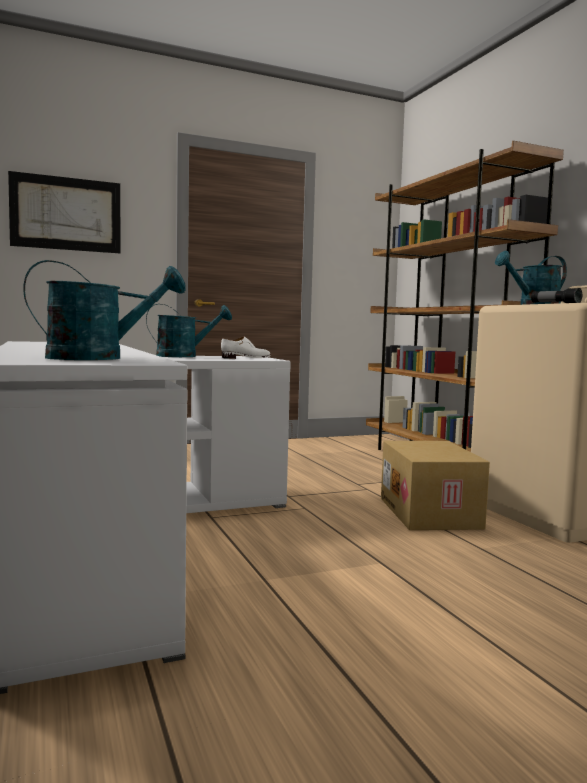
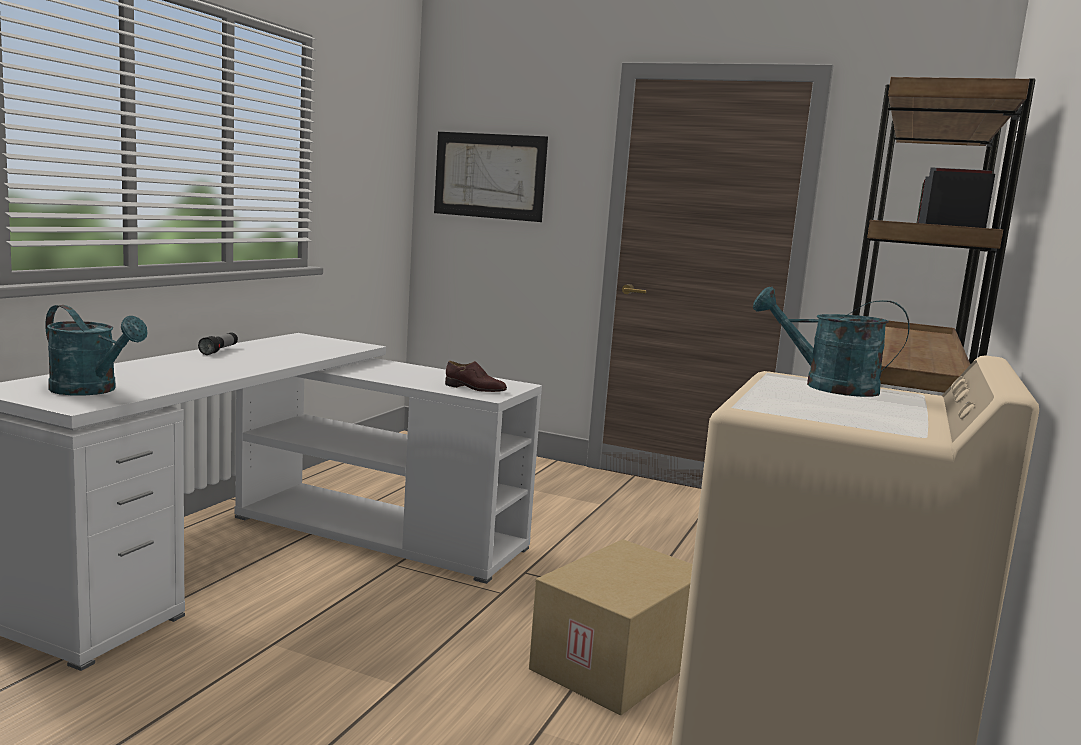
camera: 45 degrees right, 5 degrees up
(184, 356) = (433, 373): turquoise watering can -> none
(246, 358) = (475, 388): white shoe -> brown shoe
(555, 304) = (769, 395): flashlight -> flashlight (219, 350)

